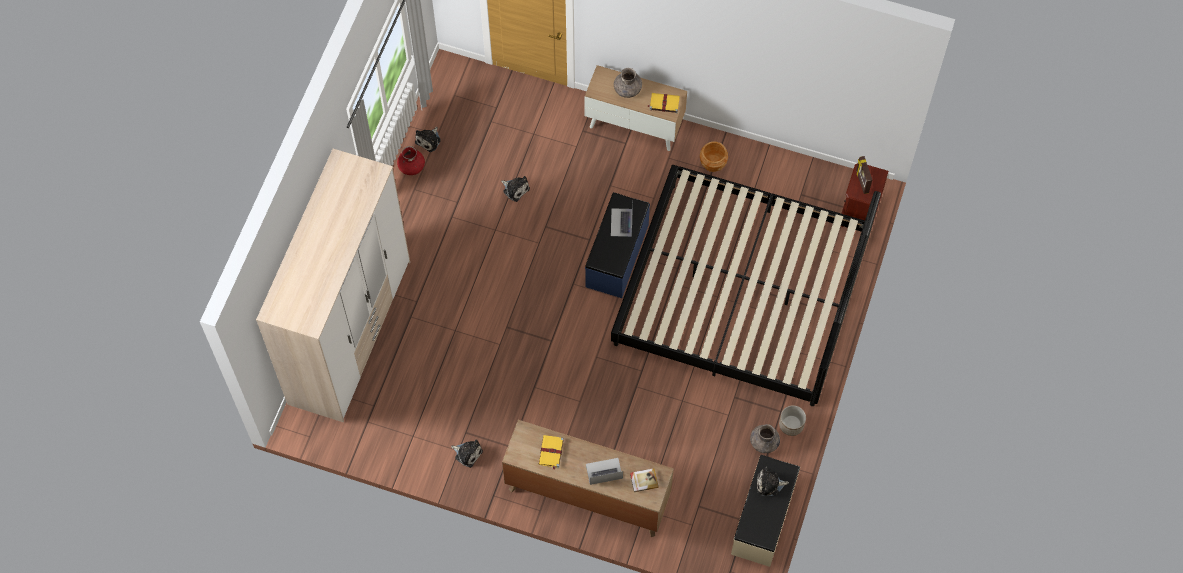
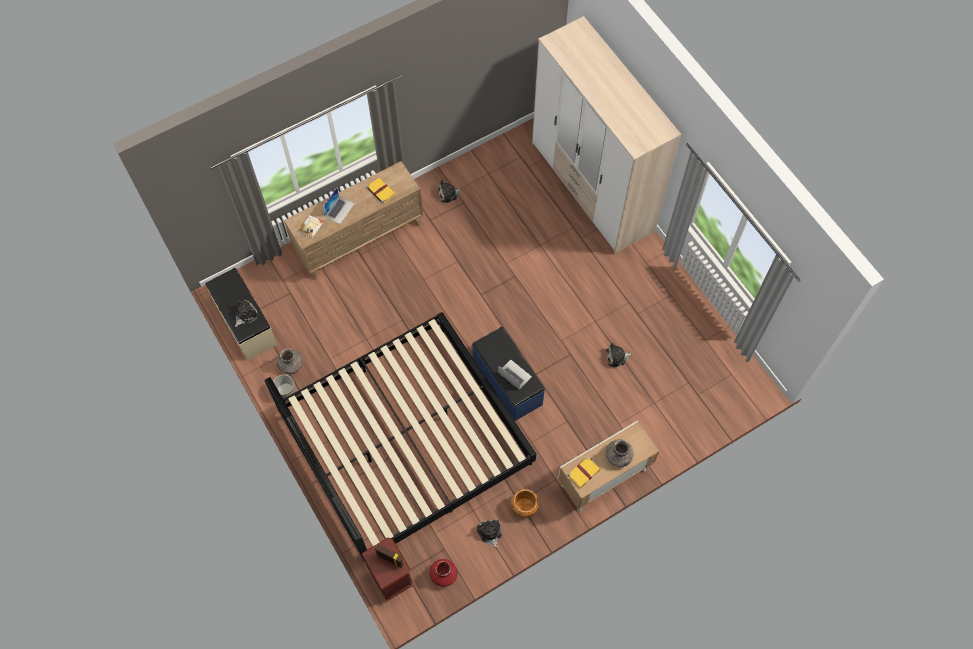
camera: 130 degrees right, 0 degrees up
(411, 166) = (691, 306): red vase -> red vase (443, 575)
(429, 140) = (704, 331): plush toy -> plush toy (489, 533)

